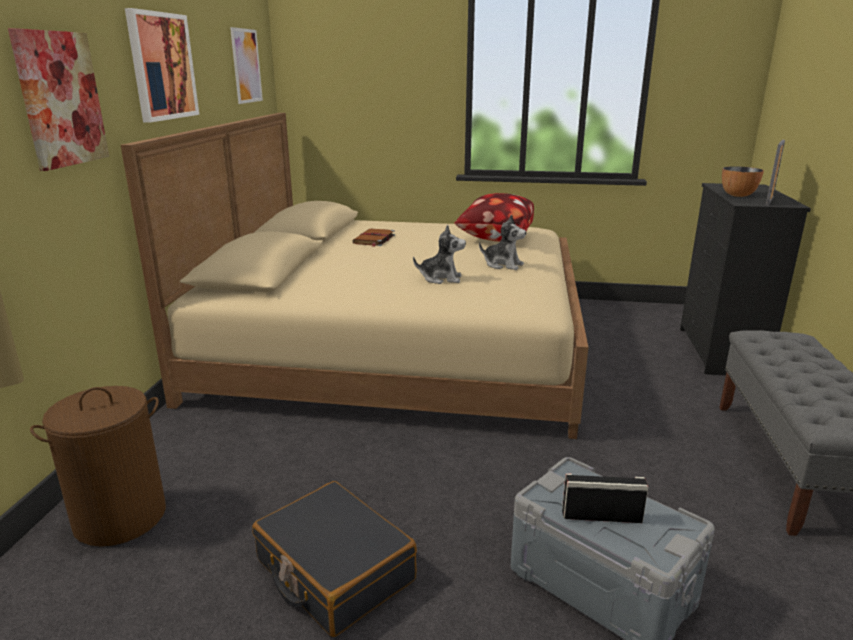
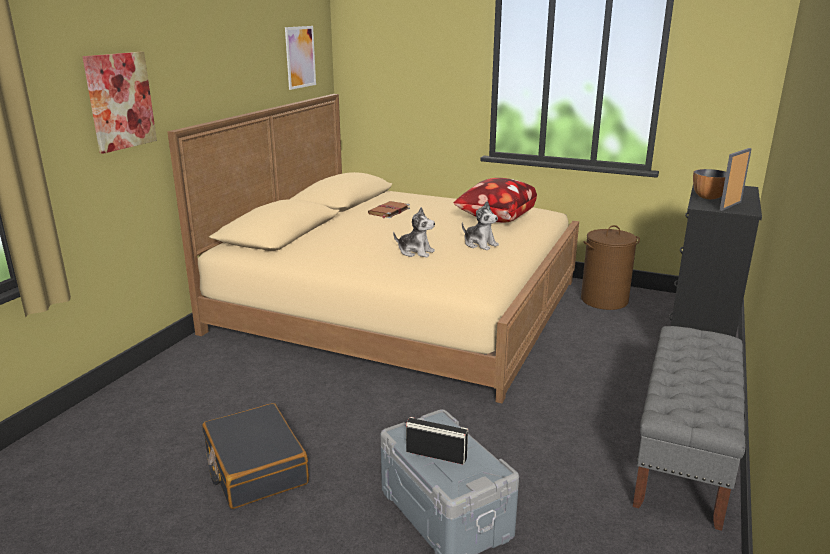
camera: 15 degrees right, 0 degrees up
(119, 517) = (130, 408): brown laundry basket -> brown laundry basket (604, 300)
(162, 66) = (212, 67): picture -> none

